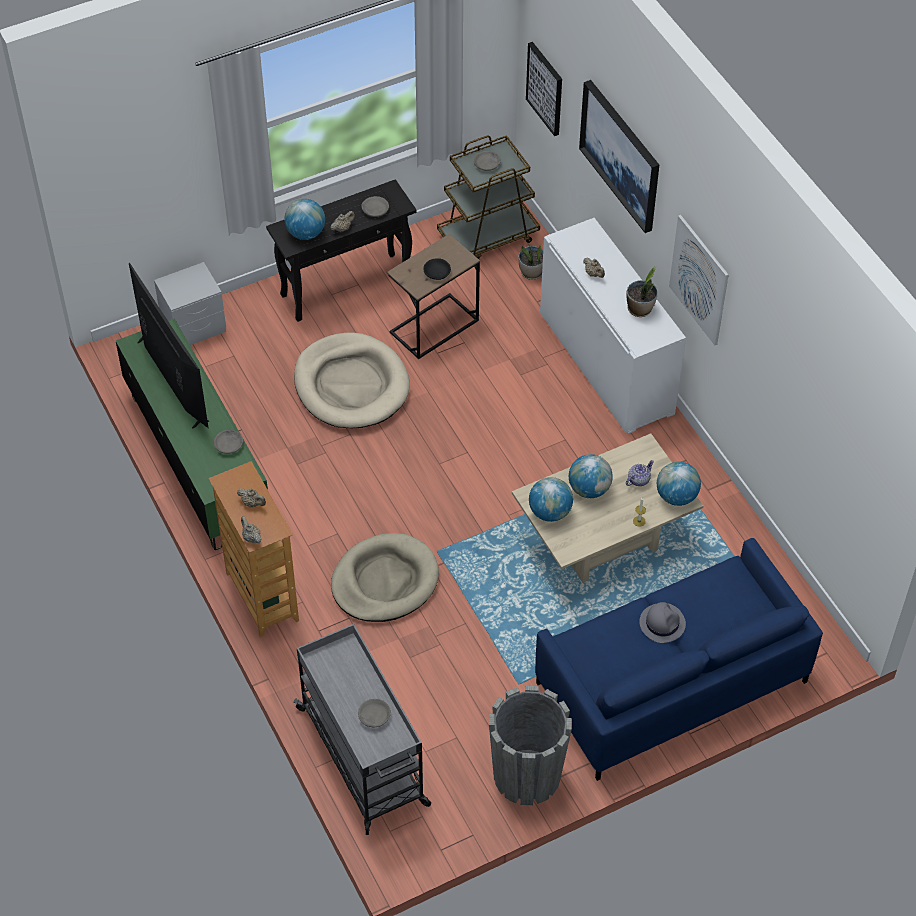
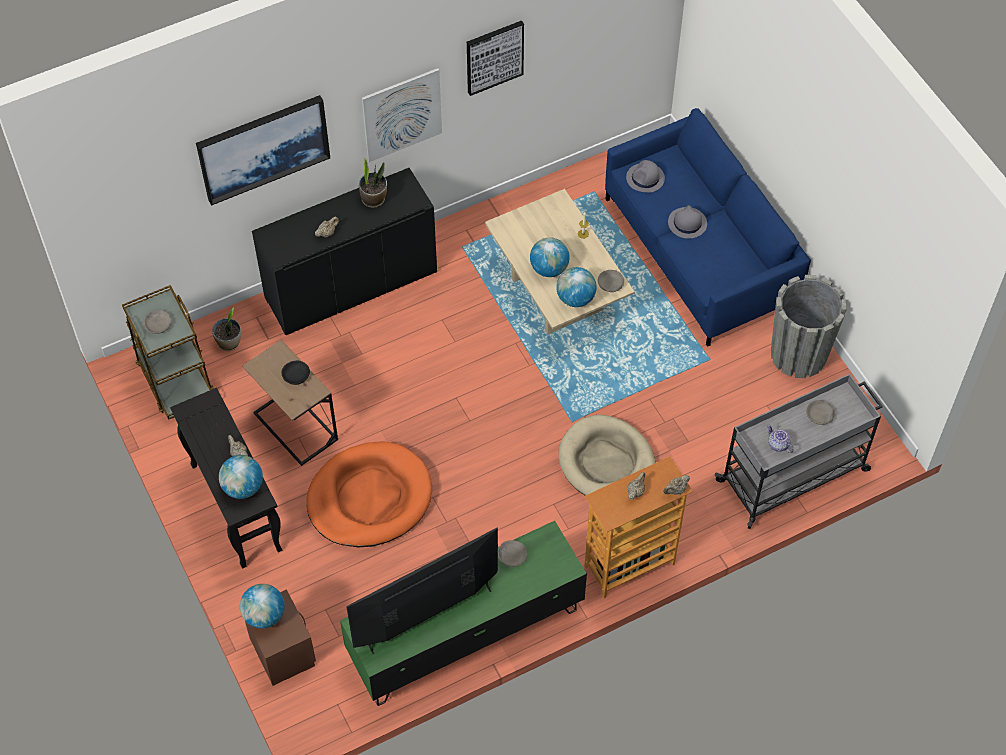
camera: 90 degrees left, 5 degrees up
(193, 327) = (282, 652): grey nightstand -> brown nightstand
(351, 385) = (369, 498): beige dog bed -> orange dog bed
(375, 210) = (214, 424): grey bowl -> grey bowl (610, 284)
(545, 88) = (127, 226): picture -> picture (494, 56)
(606, 363) = (351, 285): white cabinet -> black cabinet
(638, 480) = (538, 232): teapot -> teapot (778, 445)
(676, 496) = (555, 206): globe -> globe (264, 615)
(725, 584) = (645, 178): none -> grey hat

